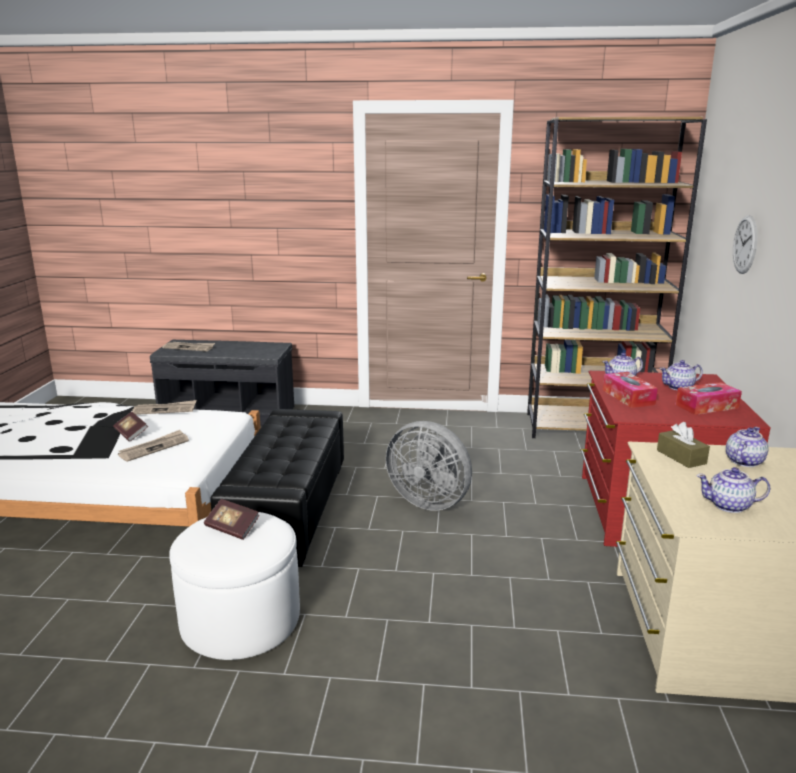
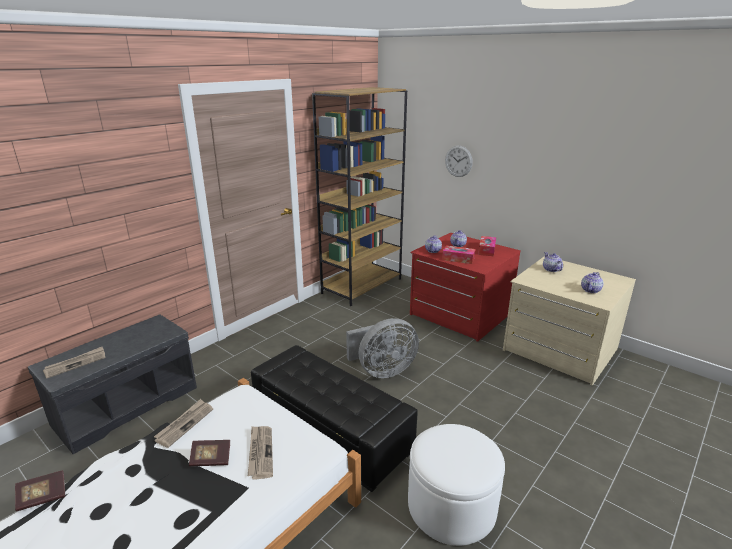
camera: 55 degrees left, 5 degrees up
(232, 528) = (448, 448): book -> book (43, 497)
(681, 457) = (537, 278): brown tissue box -> none

